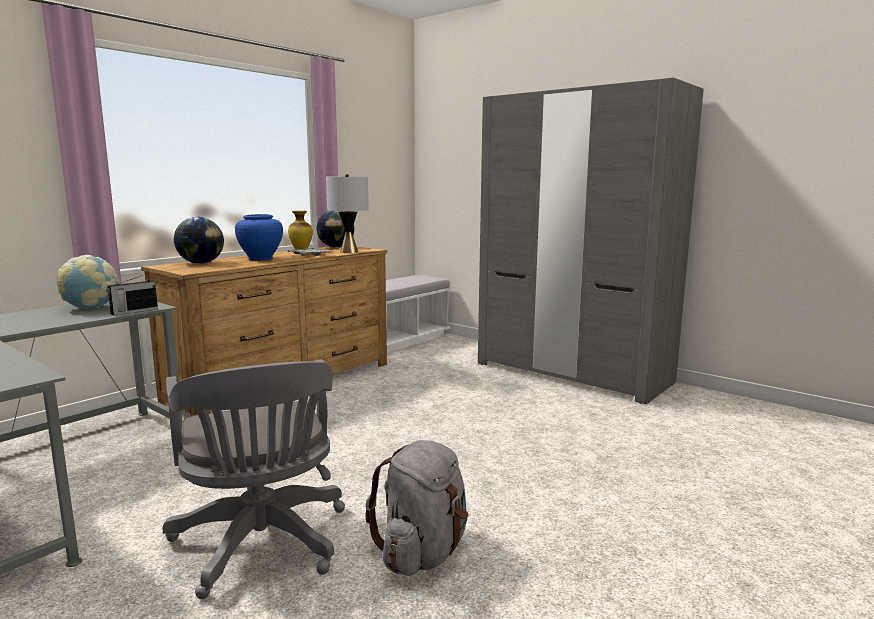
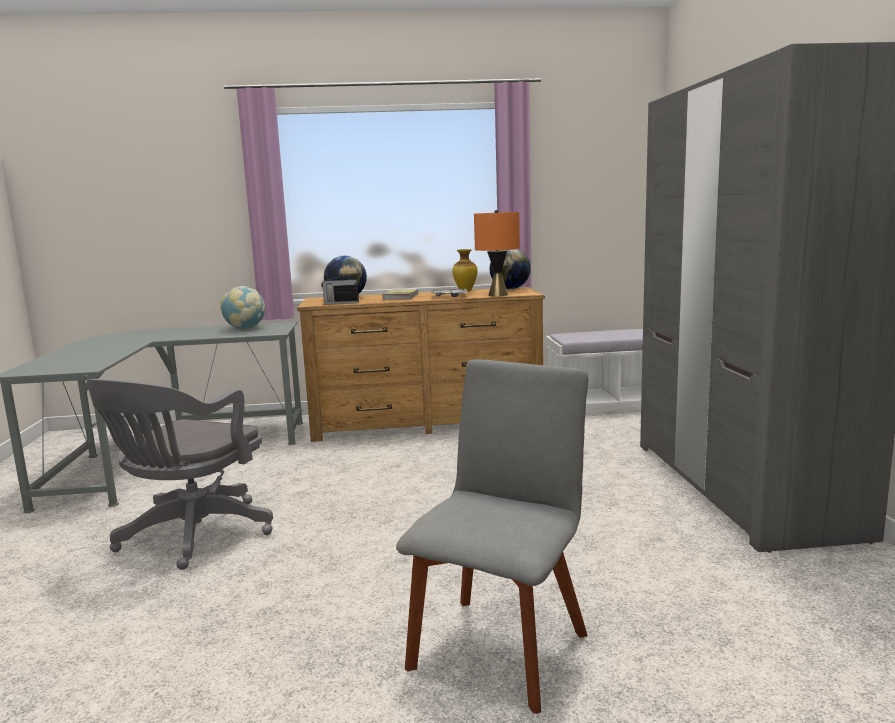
camera: 45 degrees right, 0 degrees up
(133, 311) = (255, 334): radio -> radio (340, 303)
(260, 258) = (401, 297): blue vase -> book
(349, 252) = (498, 295): grey table lamp -> orange table lamp
(423, 552) = (254, 587): grey backpack -> none
(645, 502) = (501, 645): none -> grey chair

